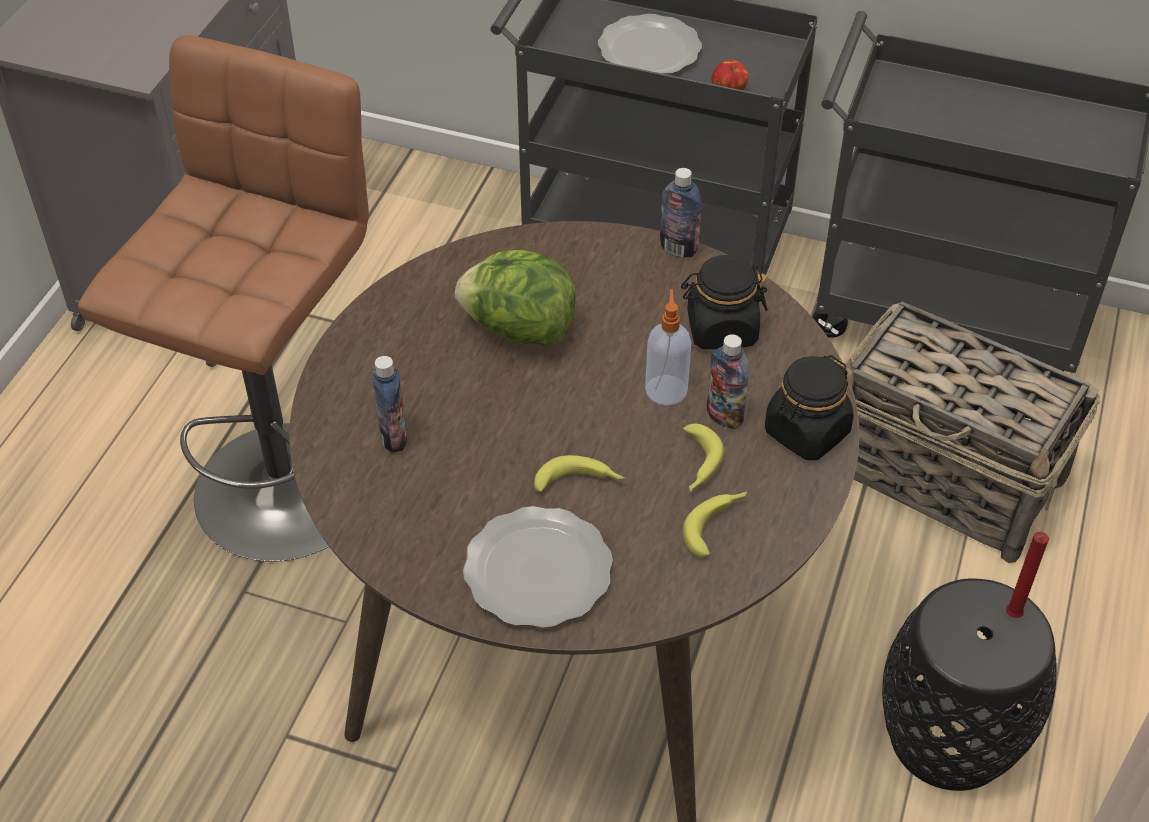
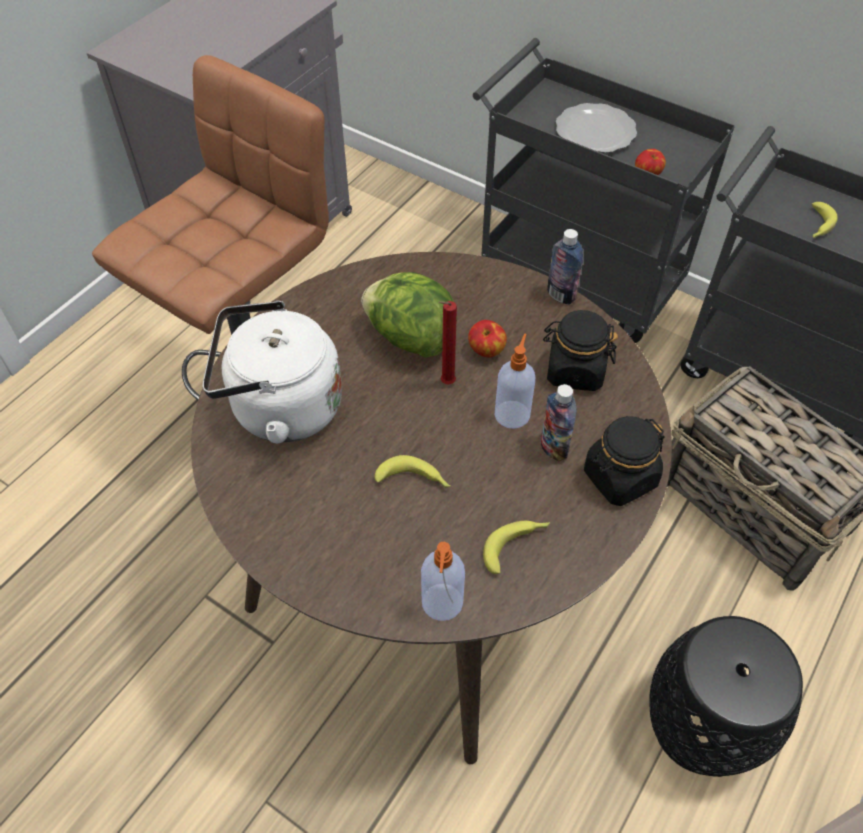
camera: 15 degrees right, 5 degrees up
(393, 437) = (280, 408): bottle -> white kettle
(538, 572) = (353, 554): plate -> none
(613, 327) = (486, 351): none -> apple
(655, 600) = (442, 603): none -> soap dispenser
(697, 465) = (517, 487): banana -> banana (817, 226)
(1011, 617) = (769, 661): red candle -> red candle (445, 383)

